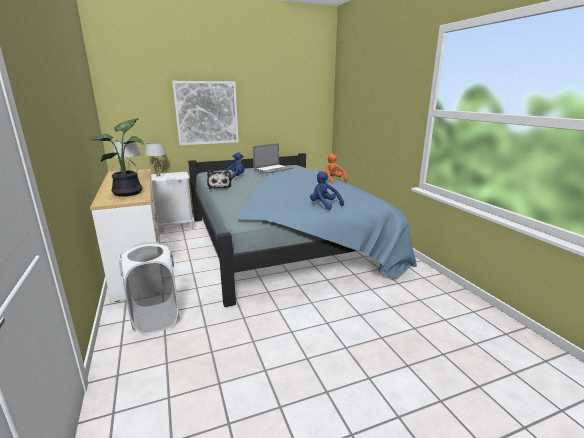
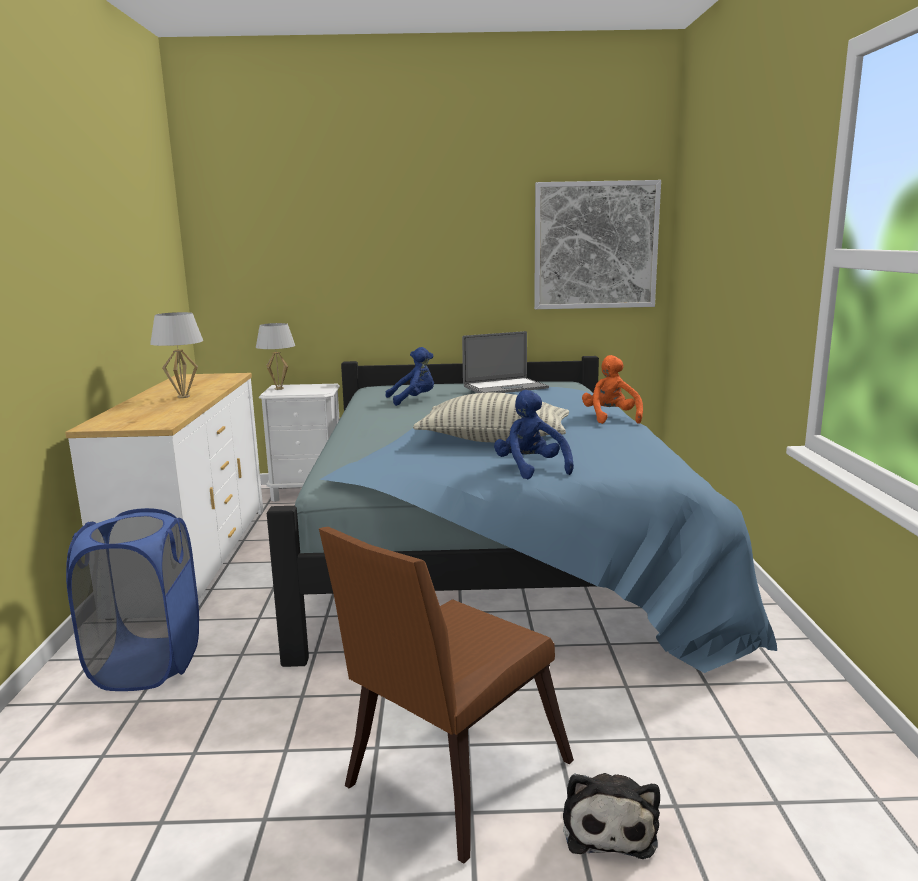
camera: 20 degrees right, 5 degrees down
(130, 193) = (158, 412): potted plant -> none
(156, 318) = (147, 664): white laundry basket -> blue laundry basket
(207, 113) = (383, 267): picture -> picture (595, 245)
(219, 187) = (363, 415): plush toy -> plush toy (608, 825)
(295, 194) = (494, 440): none -> pillow
(329, 337) = (448, 780): none -> brown chair

